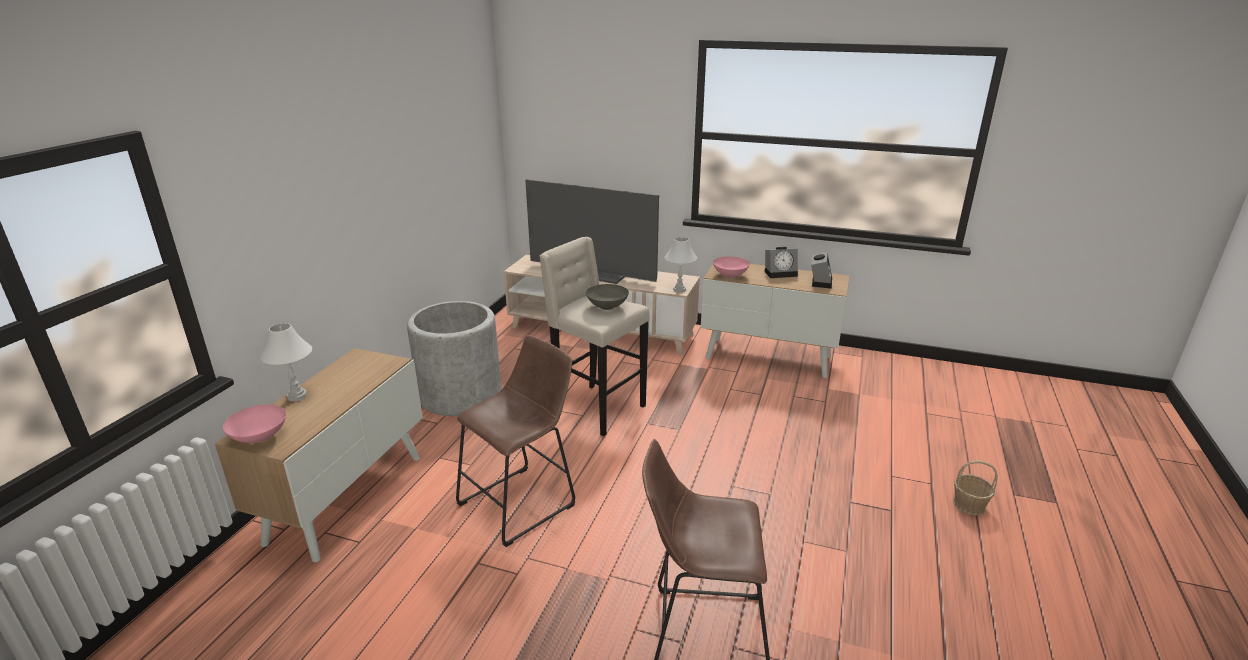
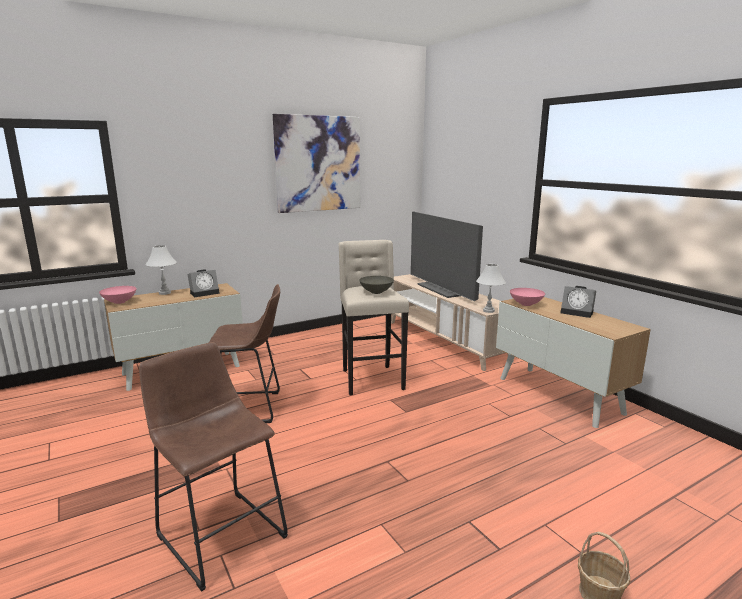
camera: 40 degrees right, 10 degrees down
(408, 134) = (318, 164): none -> picture
(460, 394) = (307, 345): grey planter -> none
(820, 281) = (607, 325): alarm clock -> alarm clock (205, 293)

